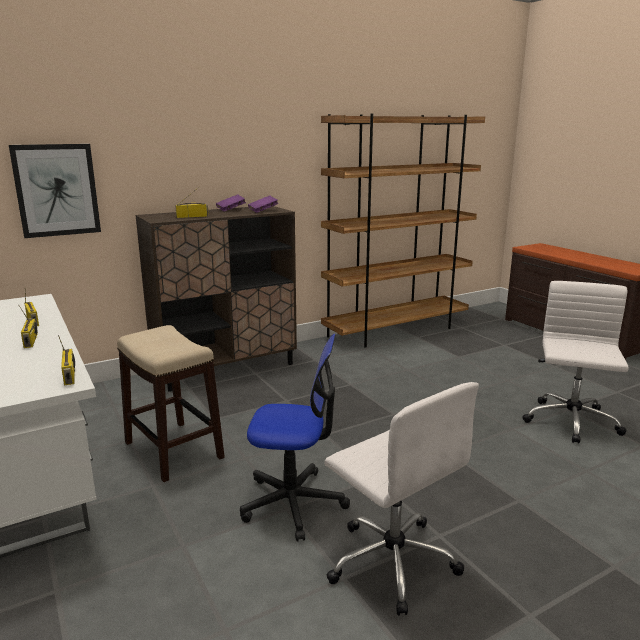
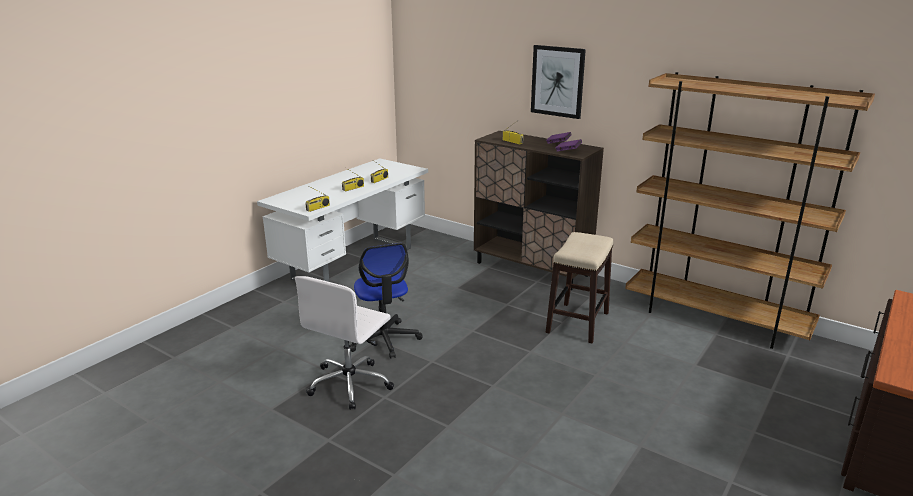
camera: 65 degrees right, 5 degrees up
(56, 190) = (459, 103): picture -> picture (557, 81)
(174, 450) = (409, 288): stool -> stool (577, 323)
(571, 422) = (610, 448): white office chair -> none

